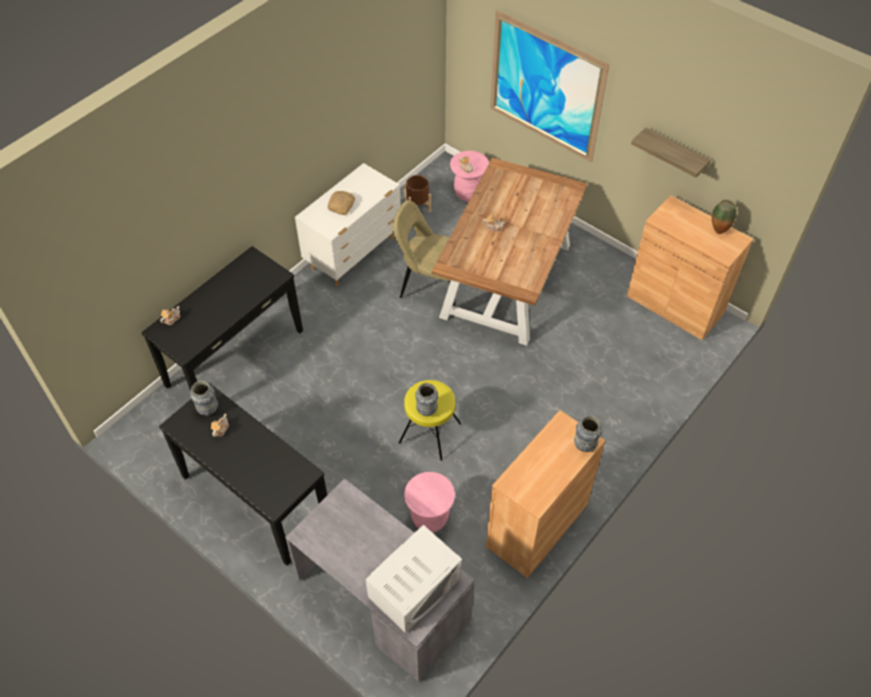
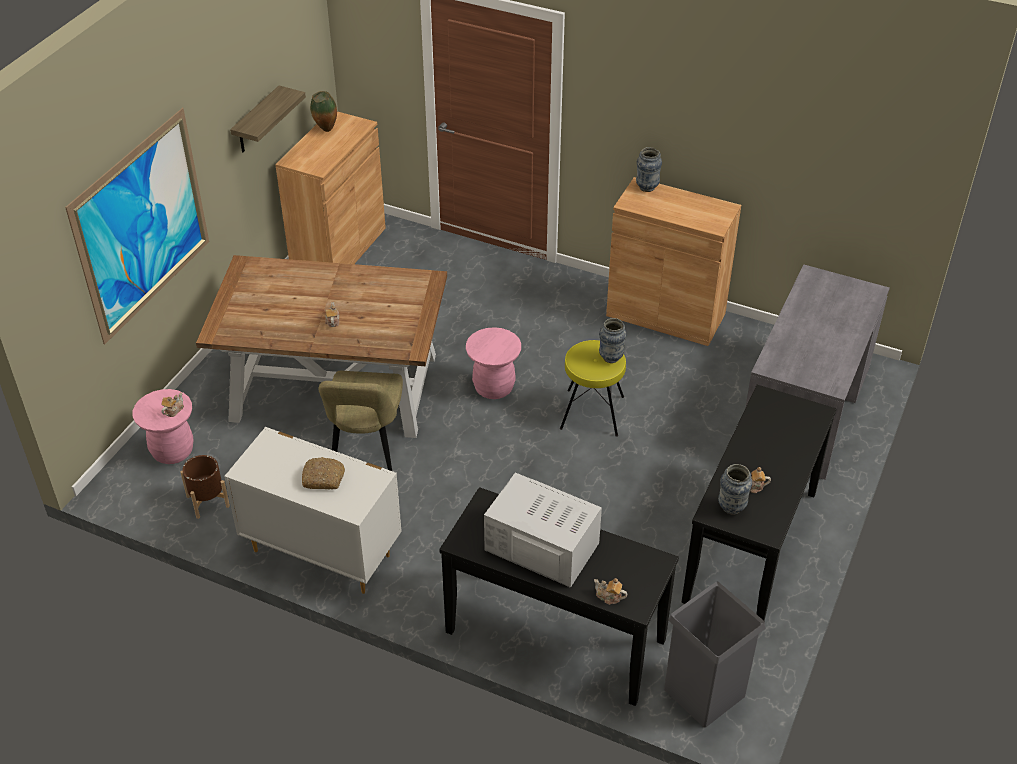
camera: 105 degrees left, 10 degrees down
(154, 426) = (704, 692): none -> grey trash can
(415, 587) = (835, 298): white microwave -> white microwave (541, 546)
(429, 517) = (697, 392): pink stool -> pink stool (494, 387)

